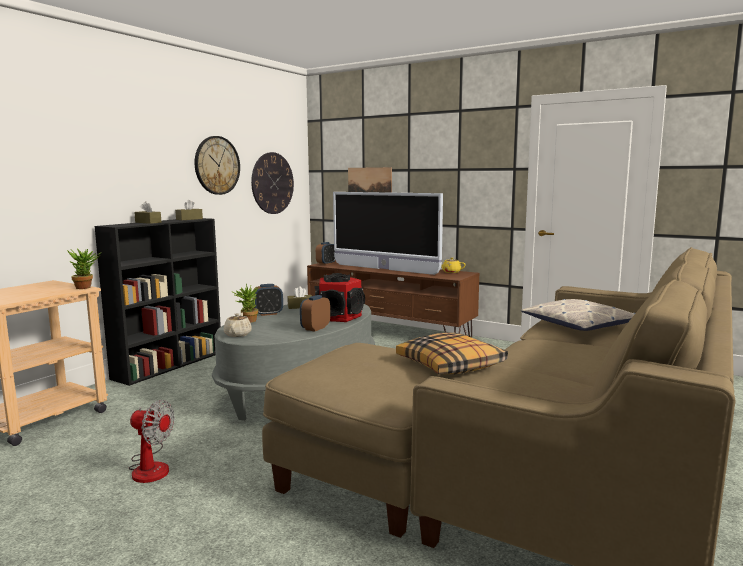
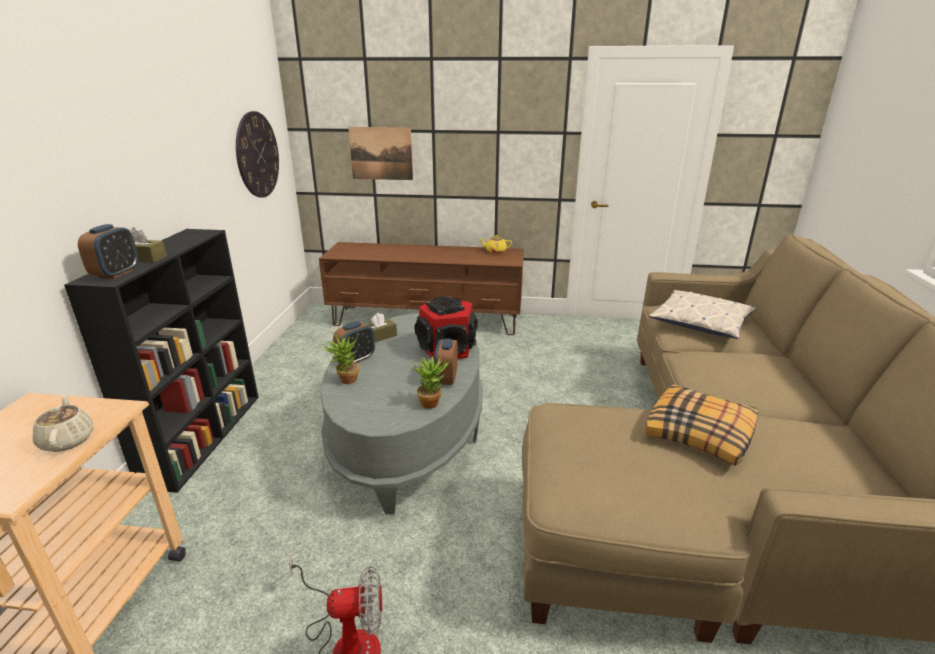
camera: 25 degrees left, 15 degrees up
(86, 287) = (123, 405): potted plant -> potted plant (431, 402)
(189, 219) = (190, 237): brown tissue box -> none
(217, 165) = (197, 144): wall clock -> none
(238, 334) = (365, 413): beige teapot -> beige teapot (68, 440)
(326, 263) = (338, 252): alarm clock -> alarm clock (116, 274)
(384, 269) = (420, 255): television -> none

